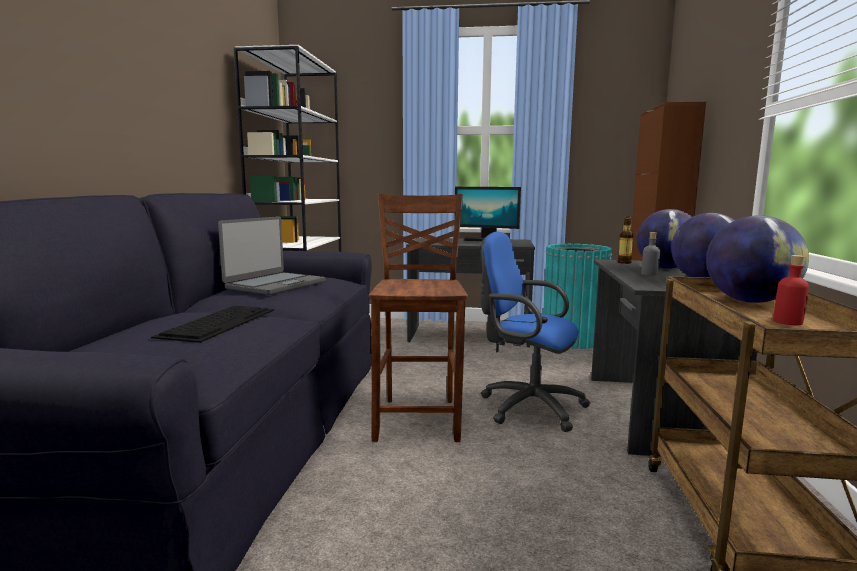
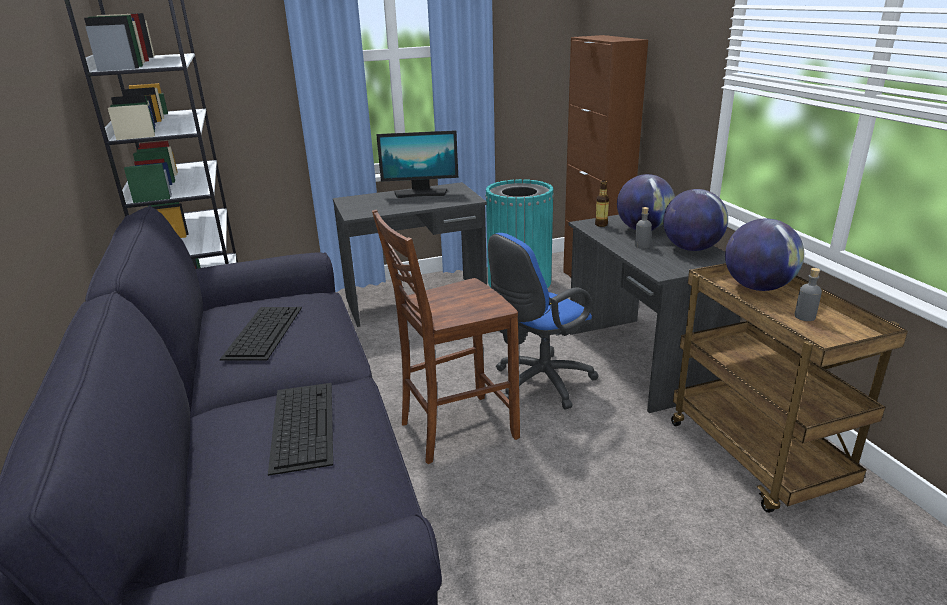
camera: 25 degrees left, 15 degrees up
(275, 285) = (263, 331): laptop -> keyboard
(419, 418) = (455, 429): brown chair -> brown chair turned 90 degrees counterclockwise
(527, 406) = (538, 384): blue office chair -> blue office chair turned 45 degrees counterclockwise
(788, 322) = (804, 316): red bottle -> grey bottle

